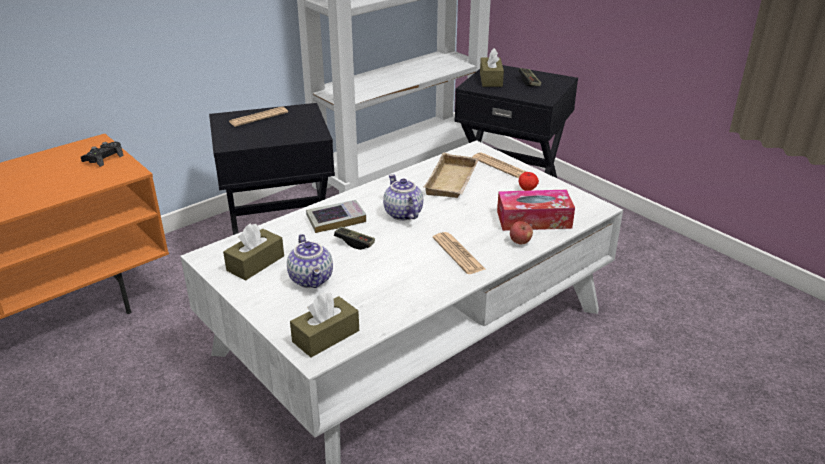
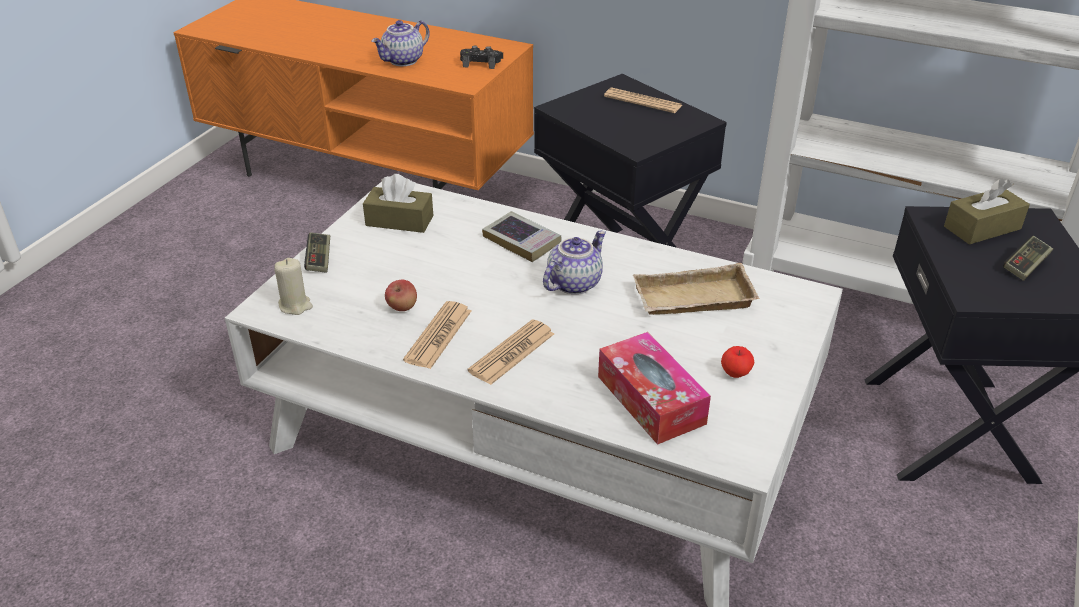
camera: 65 degrees right, 5 degrees up
(312, 279) = (391, 264): teapot -> teapot (403, 61)
(326, 336) = (295, 305): brown tissue box -> beige candle
(354, 243) = (481, 269): game controller -> game controller (319, 259)
(499, 166) = (781, 330): newspaper -> newspaper (438, 335)
(520, 242) = (579, 400): apple -> apple (402, 307)

